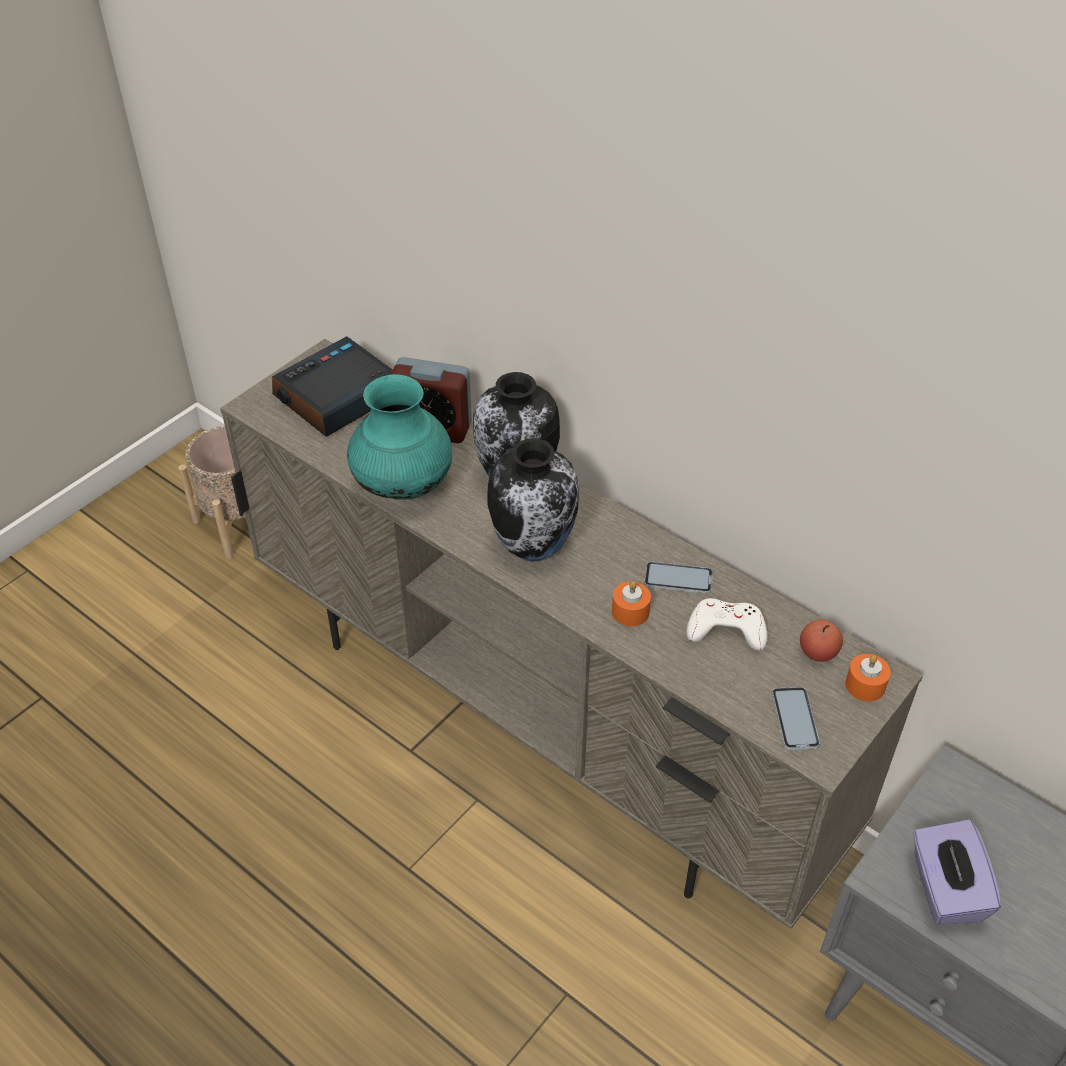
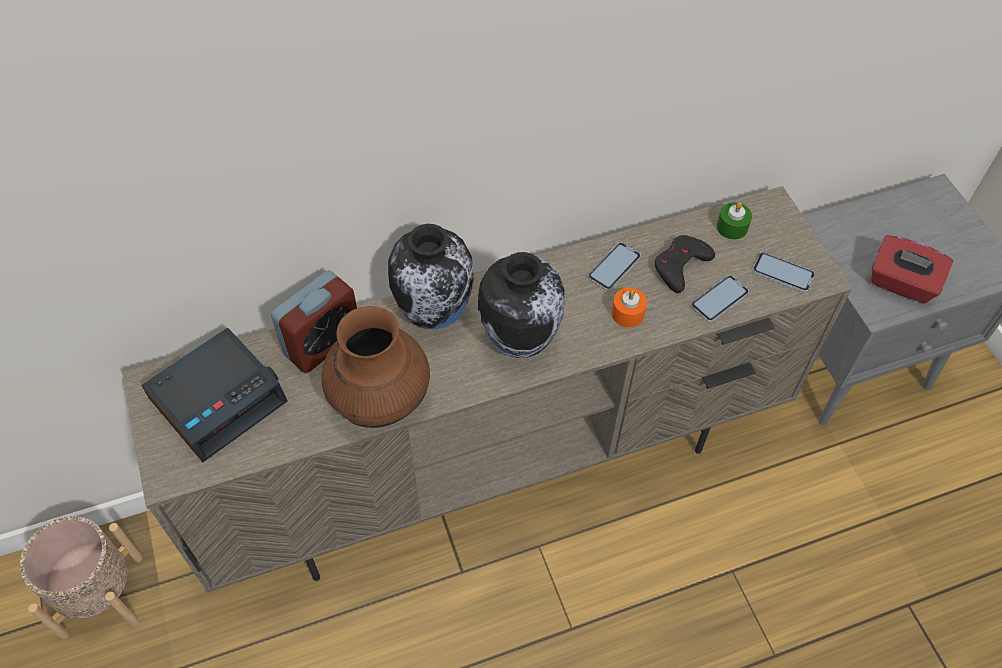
camera: 60 degrees left, 10 degrees up
(336, 398) = (219, 399): alarm clock -> alarm clock turned 120 degrees counterclockwise
(403, 487) = (380, 399): turquoise vase -> brown vase
(710, 677) = (719, 299): none -> phone
(726, 629) = (680, 266): white game controller -> black game controller
(818, 652) = (732, 227): apple -> green candle
(865, 685) = (775, 219): orange candle -> none
(945, 889) = (901, 283): purple tissue box -> red tissue box

